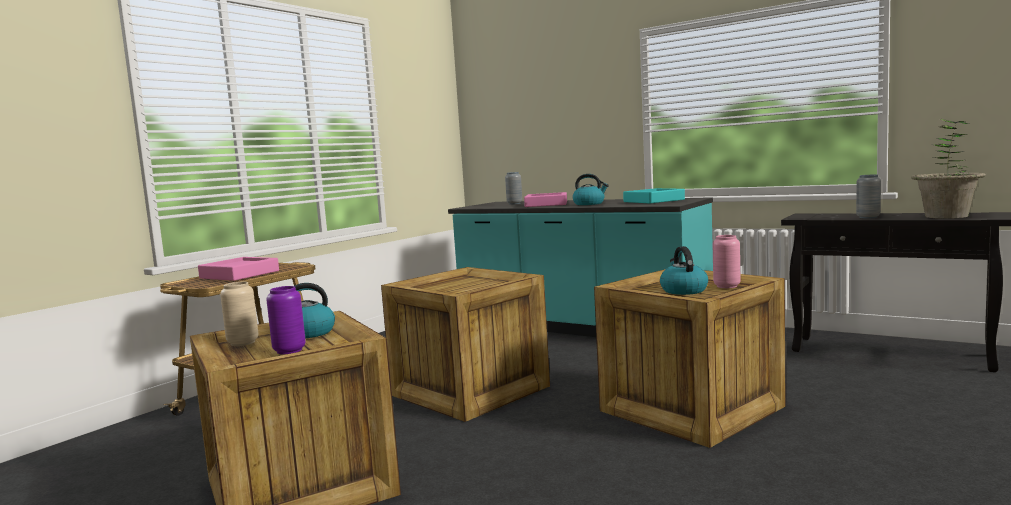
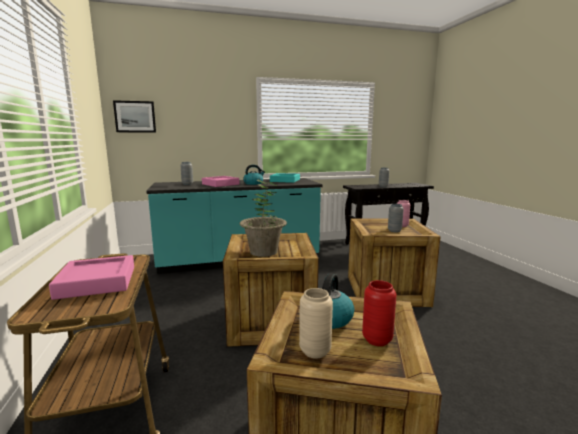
camera: 50 degrees left, 5 degrees up
(289, 351) = (377, 339): purple vase -> red vase
(488, 114) = (135, 117): none -> picture
(683, 290) = (394, 231): kettle -> grey vase
(946, 216) = (407, 185): potted plant -> potted plant (263, 252)

